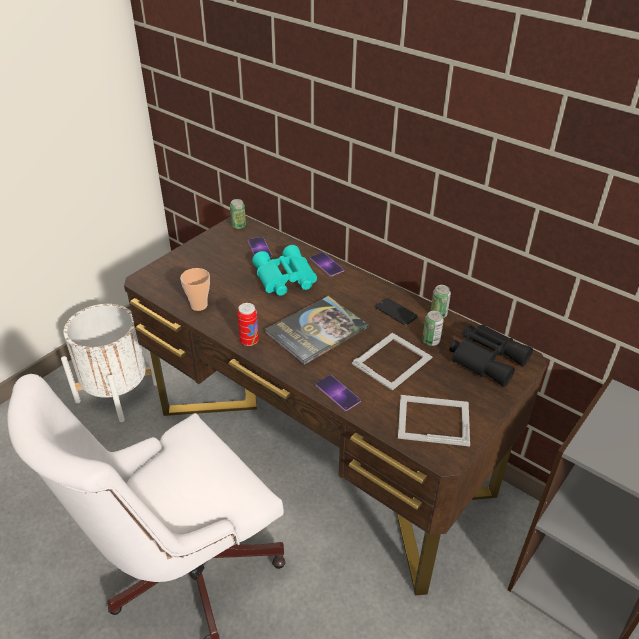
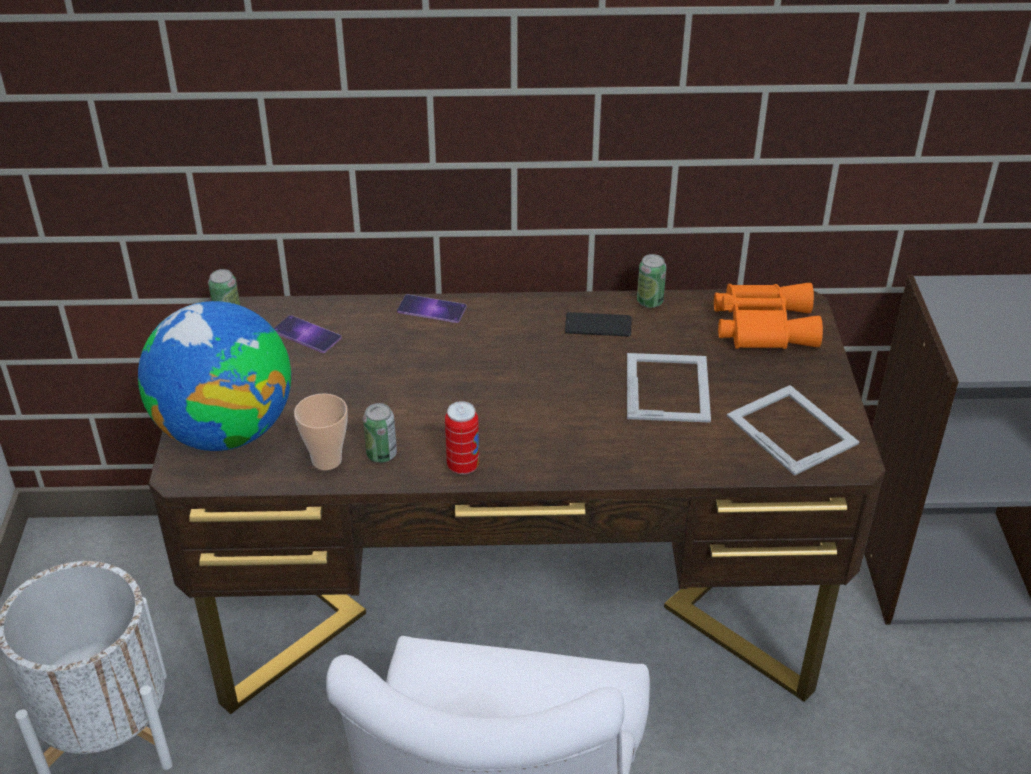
camera: 40 degrees left, 0 degrees up
(178, 271) = (226, 430): none -> globe
(284, 278) = (399, 358): turquoise binoculars -> none
(317, 330) = (532, 402): book -> none
(337, 393) = (655, 463): phone -> none
(431, 341) = (680, 339): can -> can (381, 454)
(432, 419) = (791, 428): picture frame -> picture frame turned 90 degrees clockwise
(487, 358) = (762, 325): black binoculars -> orange binoculars

